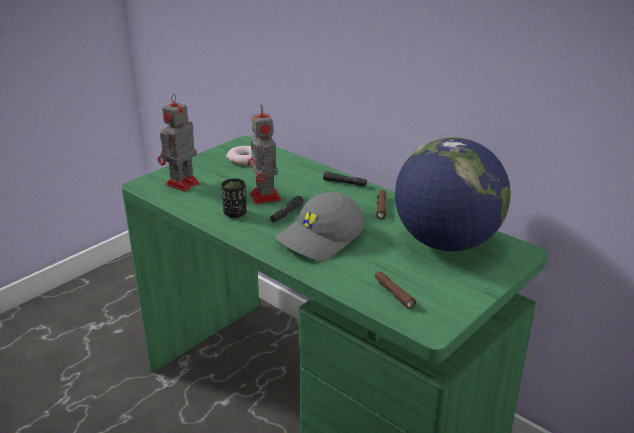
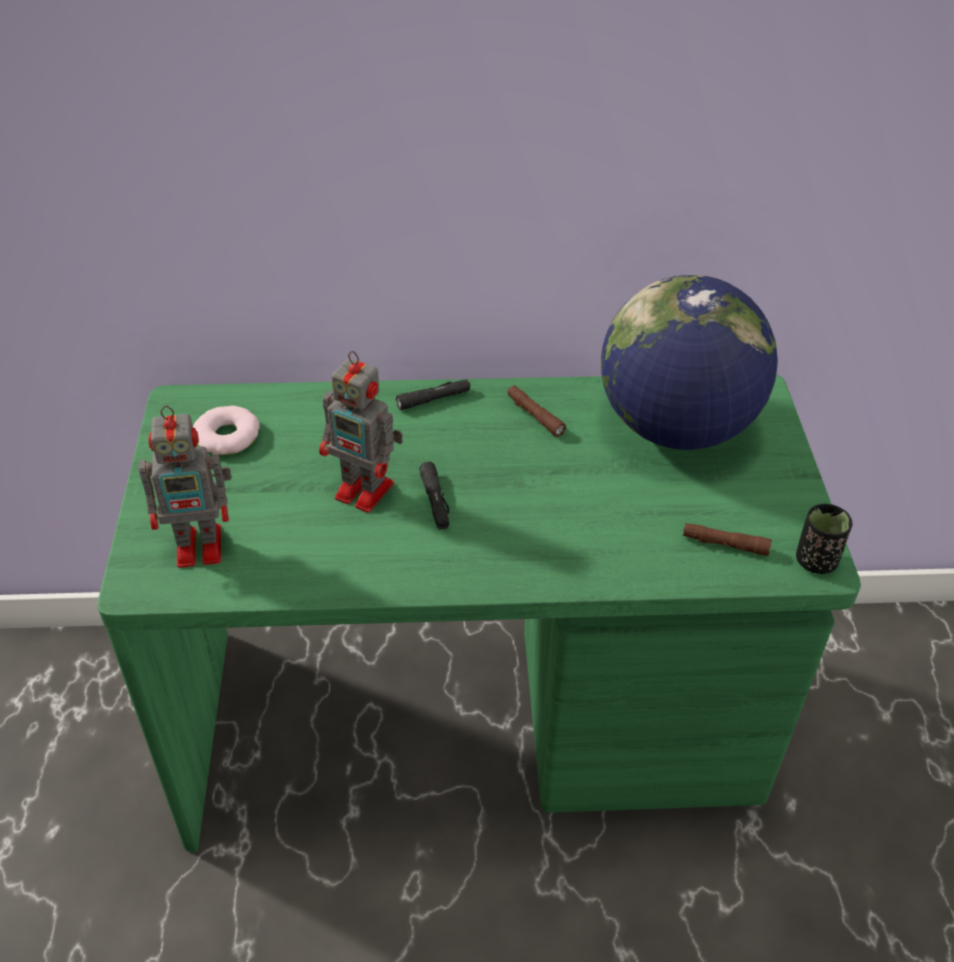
camera: 45 degrees left, 15 degrees up
(181, 184) = (202, 546): toy robot -> toy robot turned 90 degrees counterclockwise
(235, 213) = (367, 548): black cup -> black cup (815, 561)
(320, 239) = (537, 516): grey cap -> none

